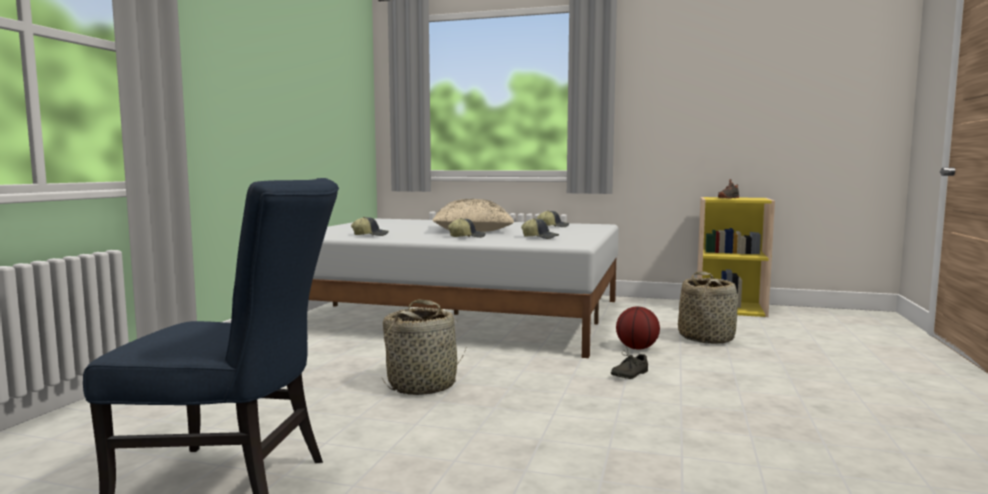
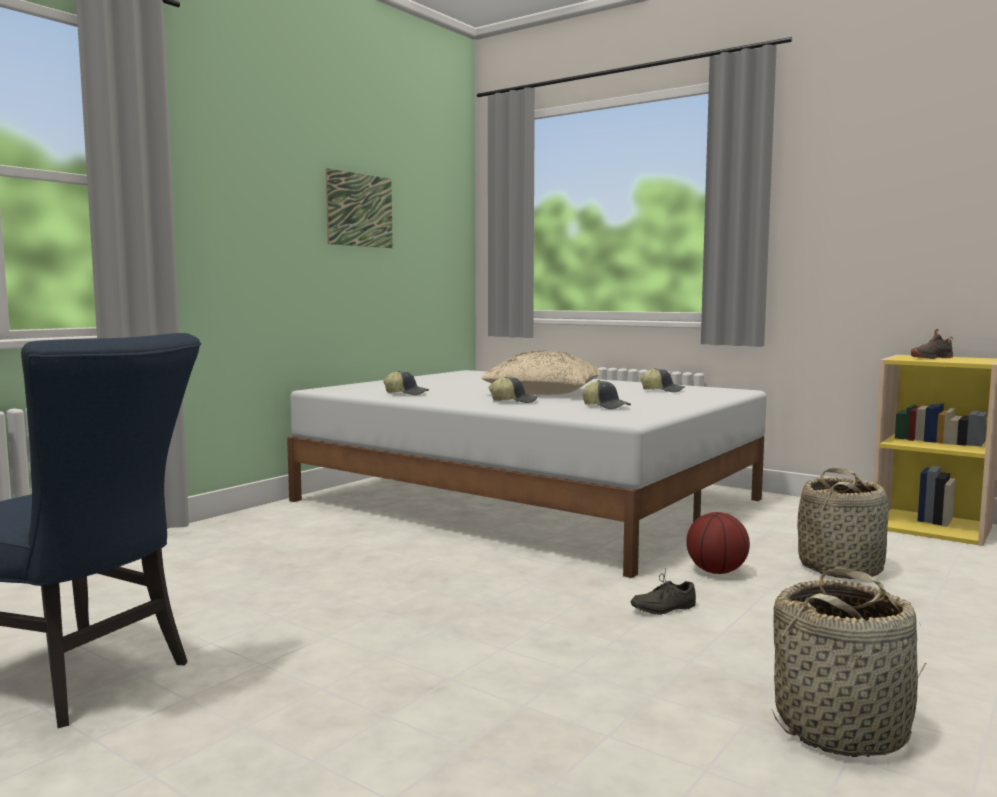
camera: 20 degrees right, 0 degrees up
(303, 86) = (359, 210): none -> picture
(423, 385) = (387, 588): basket -> basket (842, 728)

